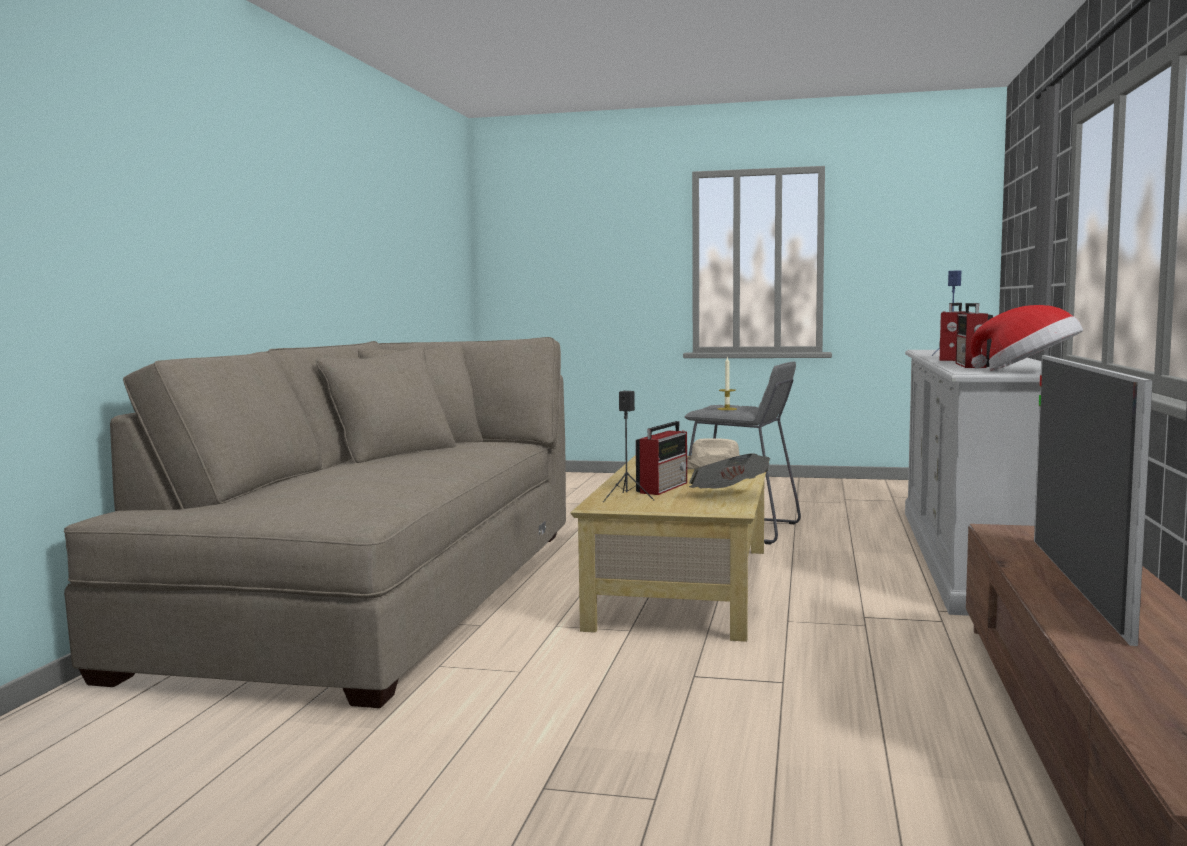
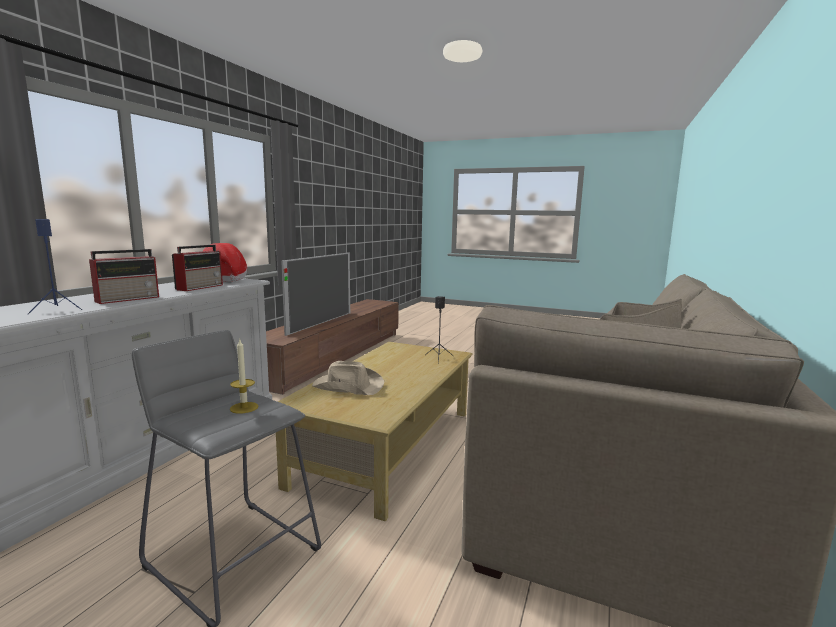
camera: 170 degrees left, 5 degrees up
(663, 487) = (410, 365): radio -> none
(728, 495) = (380, 354): newspaper -> none

